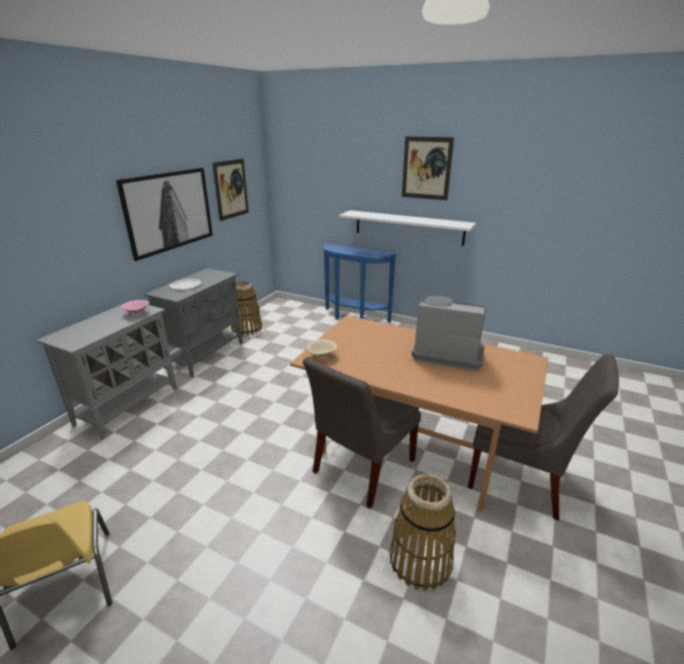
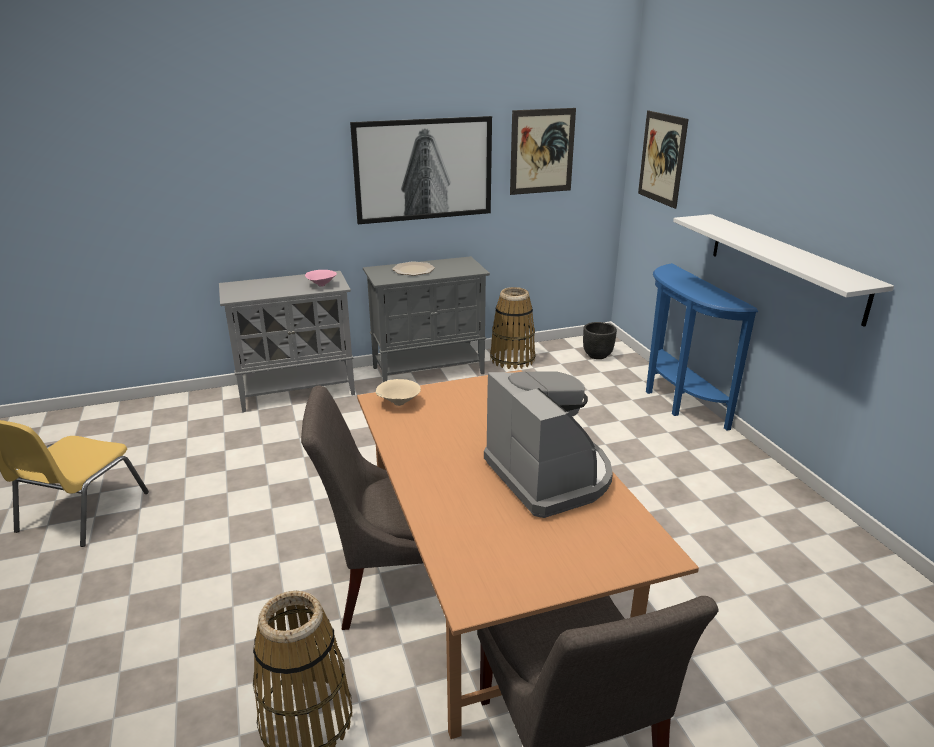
camera: 45 degrees right, 0 degrees up
(288, 311) = (597, 355): none -> black planter
(426, 168) = (829, 158): picture -> picture (662, 158)

